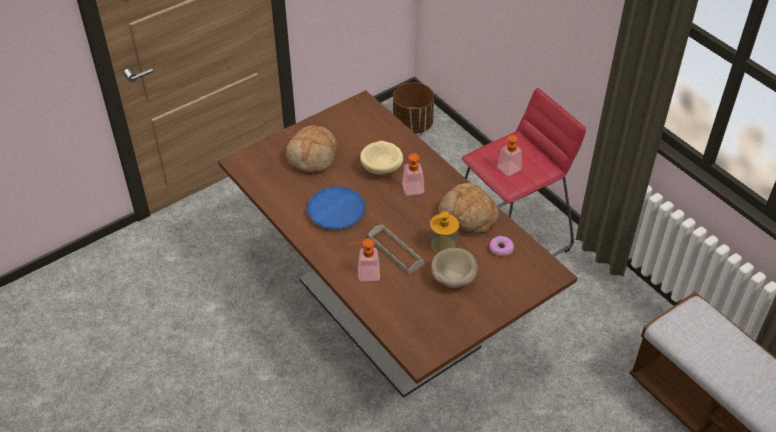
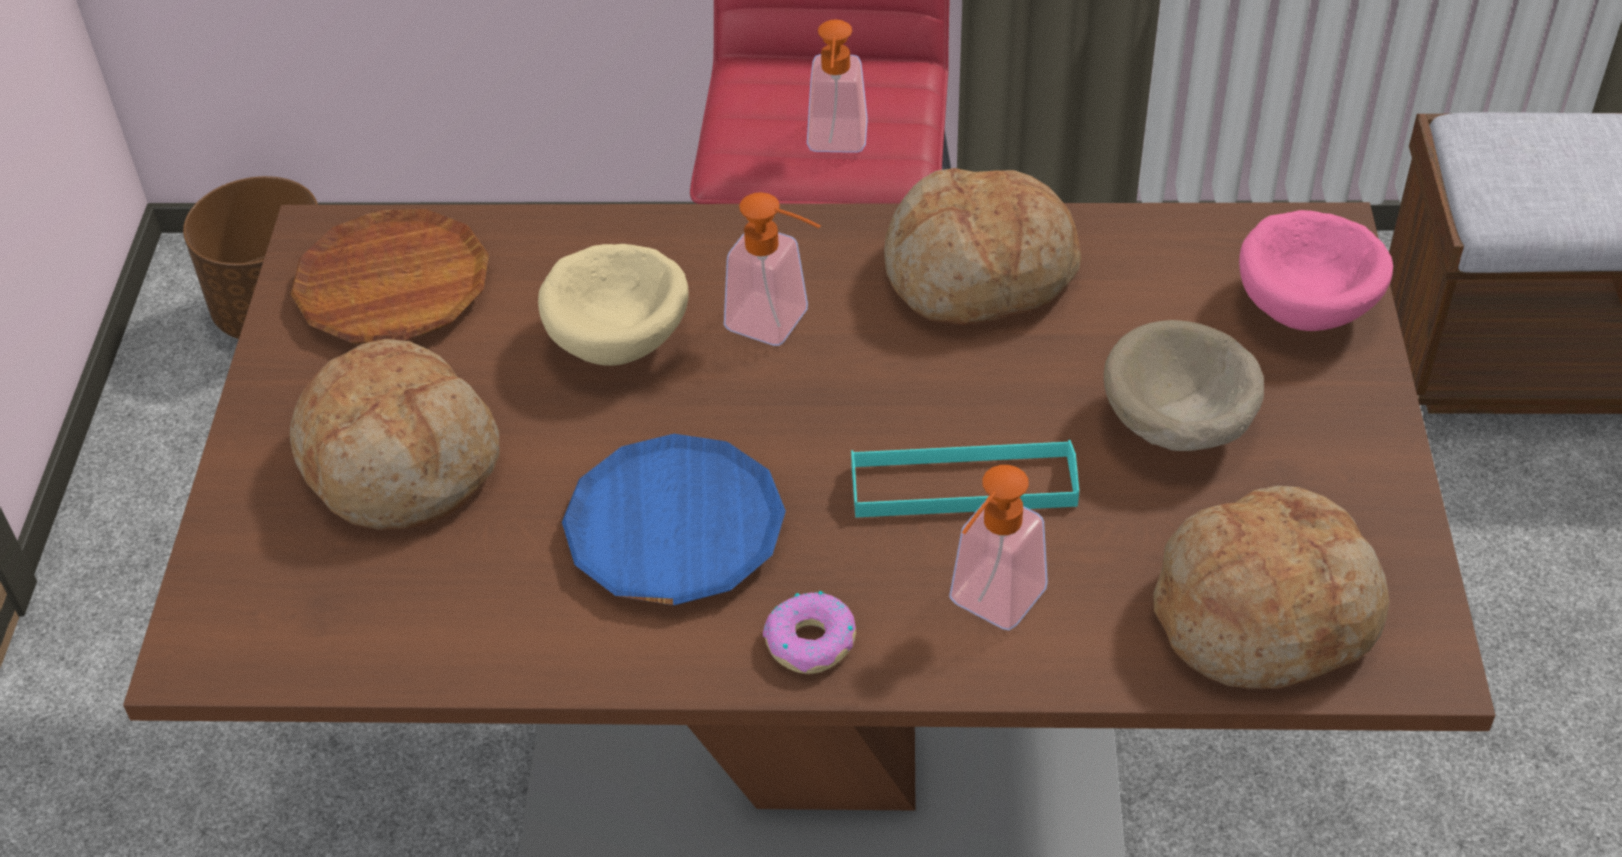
camera: 50 degrees left, 0 degrees up
(359, 123) = (393, 287): none -> brown plate
(395, 251) = (963, 485): grey tray -> turquoise tray
(408, 323) = (1265, 611): none -> bread
(443, 245) = (1037, 378): soap dispenser -> none
(501, 248) = (1153, 277): donut -> donut (811, 642)
(522, 283) = (1309, 305): none -> pink bowl

